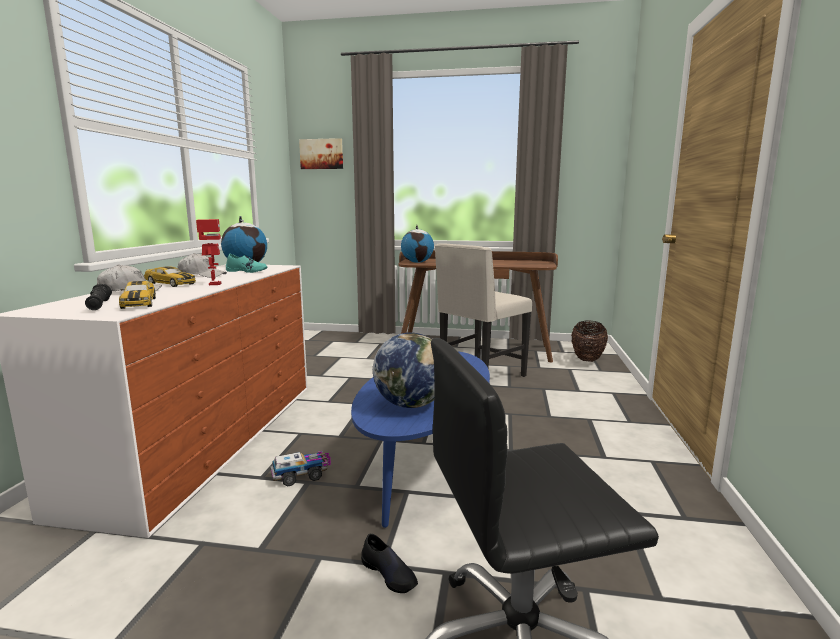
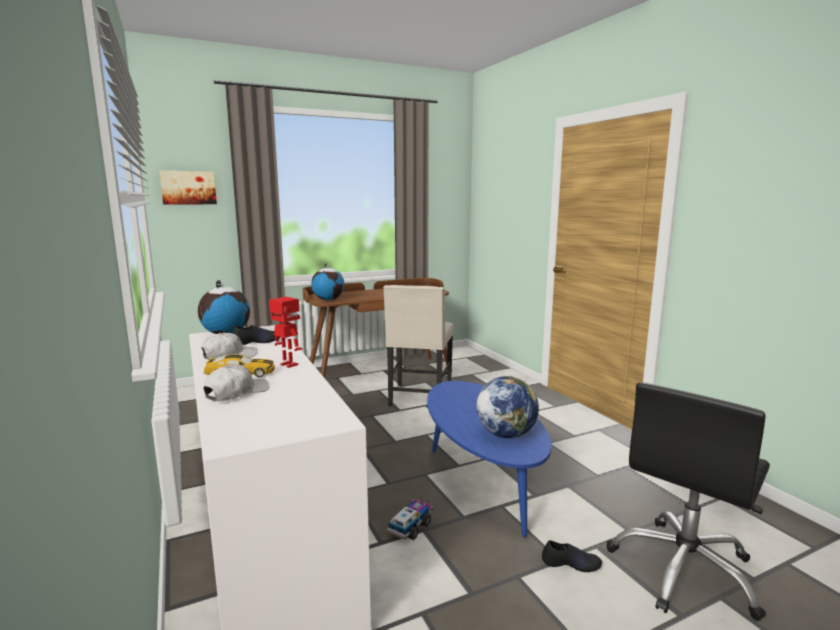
camera: 35 degrees left, 0 degrees up
(99, 305) = (277, 416): black flashlight -> none
(139, 303) = (308, 404): toy car -> none
(247, 271) = (257, 342): turquoise shoe -> black shoe
(587, 359) = (471, 362): basket -> none

